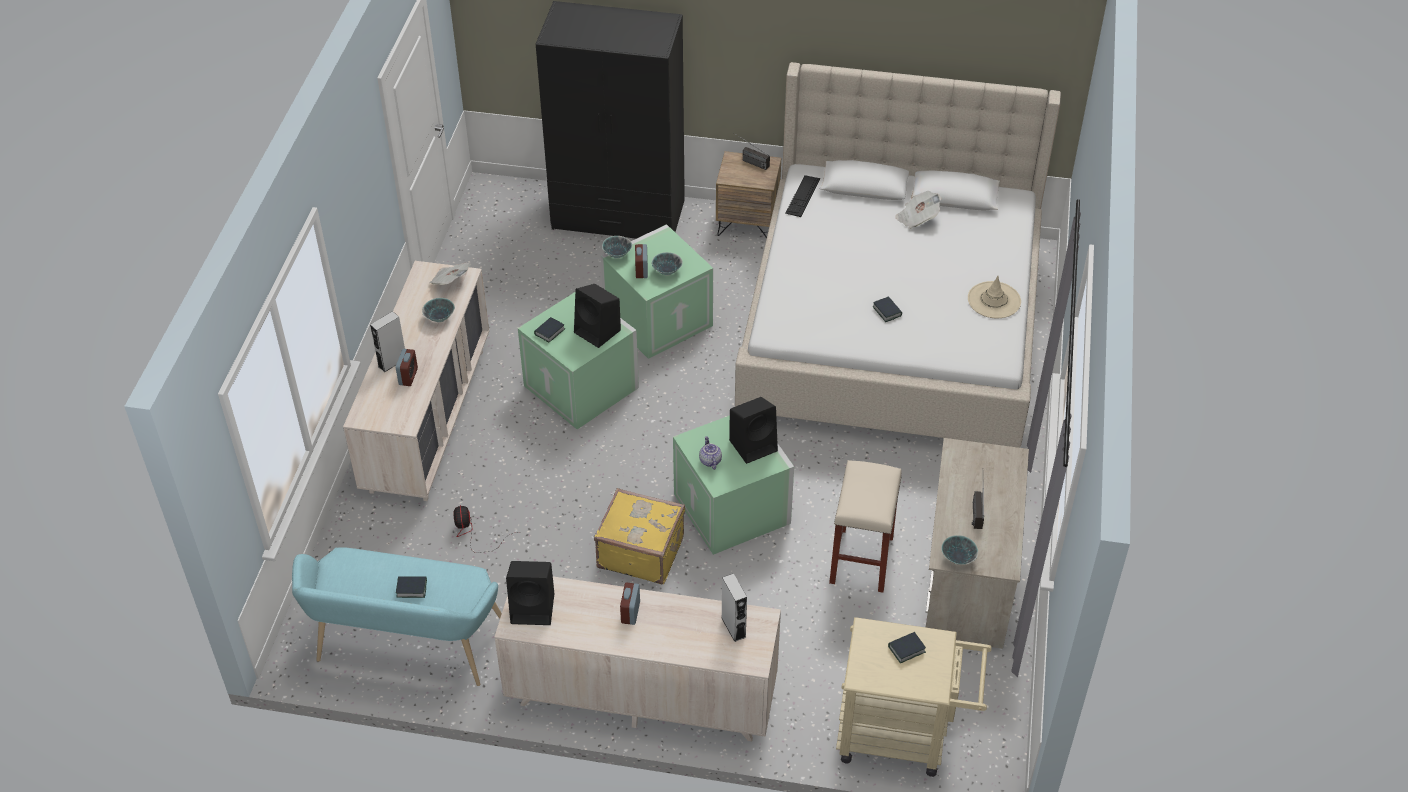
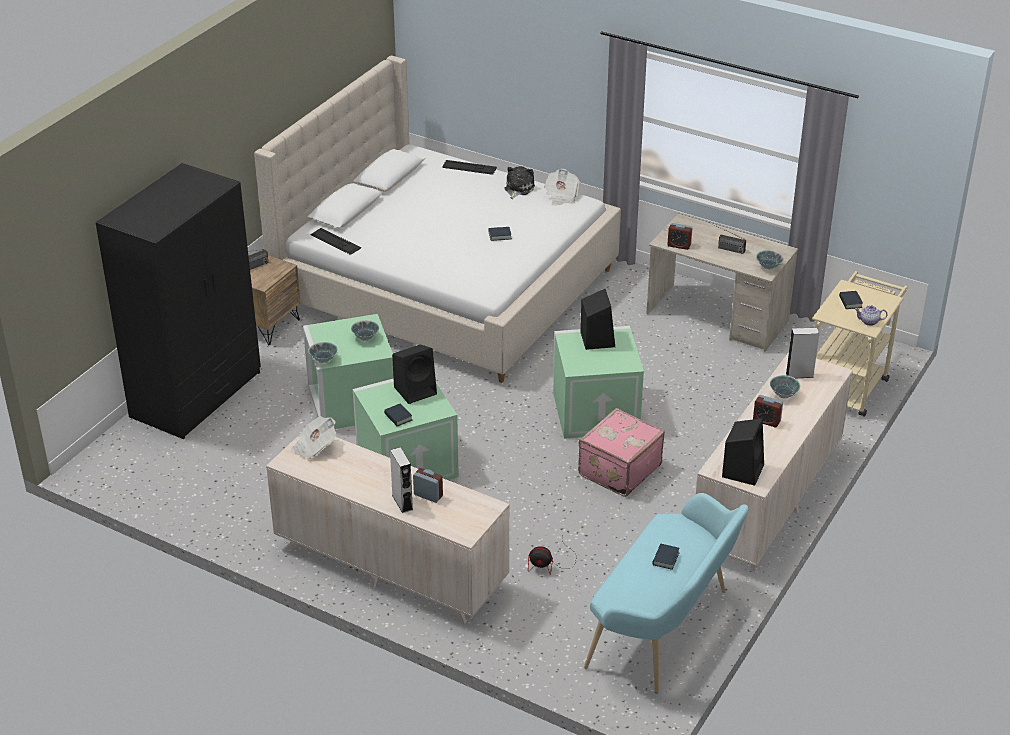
camera: 70 degrees left, 10 degrees down
(440, 318) = (361, 462): bowl -> bowl (783, 395)
(640, 551) = (618, 470): yellow suitcase -> pink suitcase
(641, 270) = (353, 351): alarm clock -> alarm clock (679, 245)
(709, 461) = (603, 364): teapot -> teapot (869, 322)
(861, 559) = (678, 361): beige stool -> none
(917, 218) = (403, 197): newspaper -> newspaper (561, 196)
(994, 300) = (518, 189): beige hat -> plush toy
(1012, 250) = (469, 167): none -> keyboard

